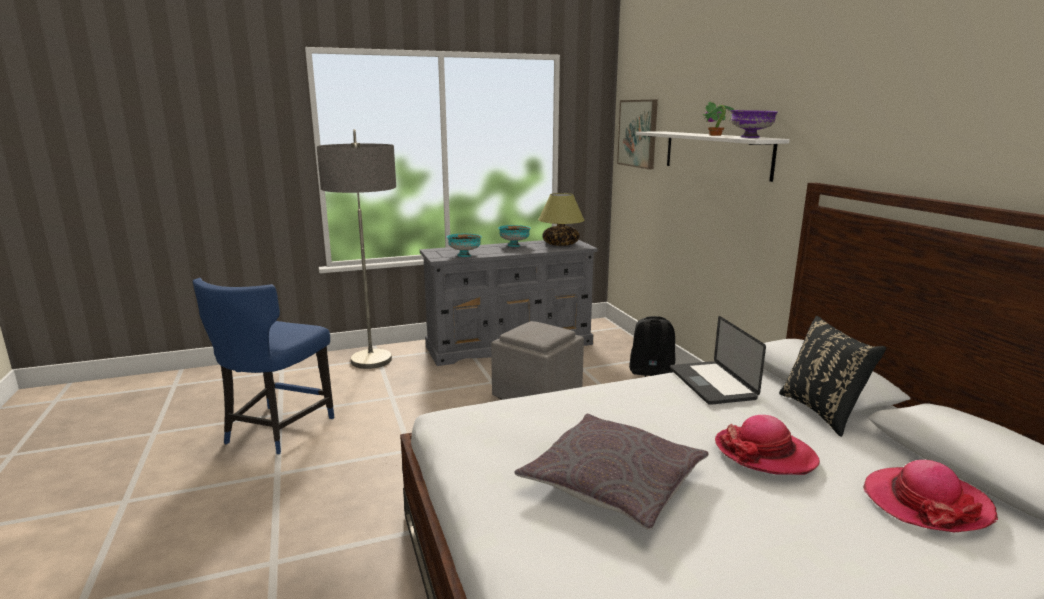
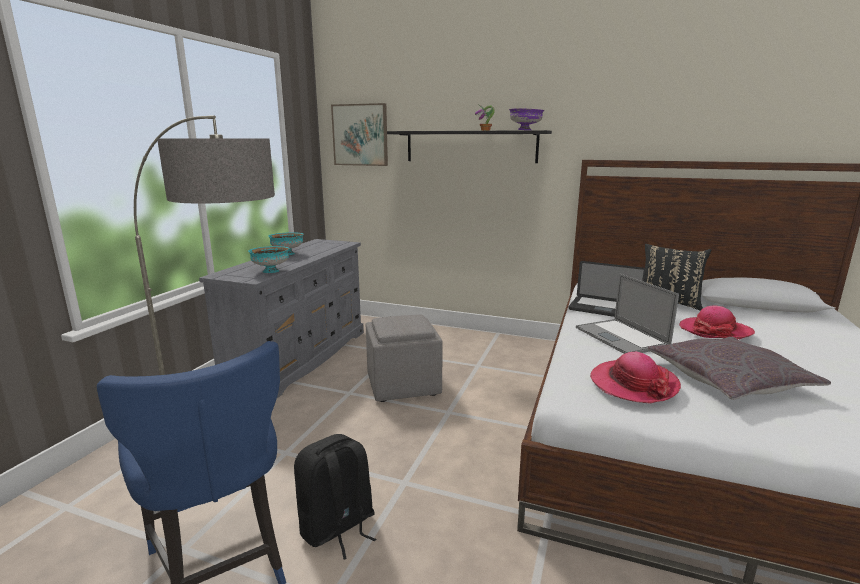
camera: 50 degrees left, 0 degrees up
(560, 244) = (323, 245): table lamp -> none
(634, 407) = (621, 337): none -> laptop
(651, 374) = (440, 337): black backpack -> black backpack (337, 528)
(715, 153) = (470, 146): white shelf -> black shelf
(925, 502) = (787, 323): hat -> hat (633, 384)

